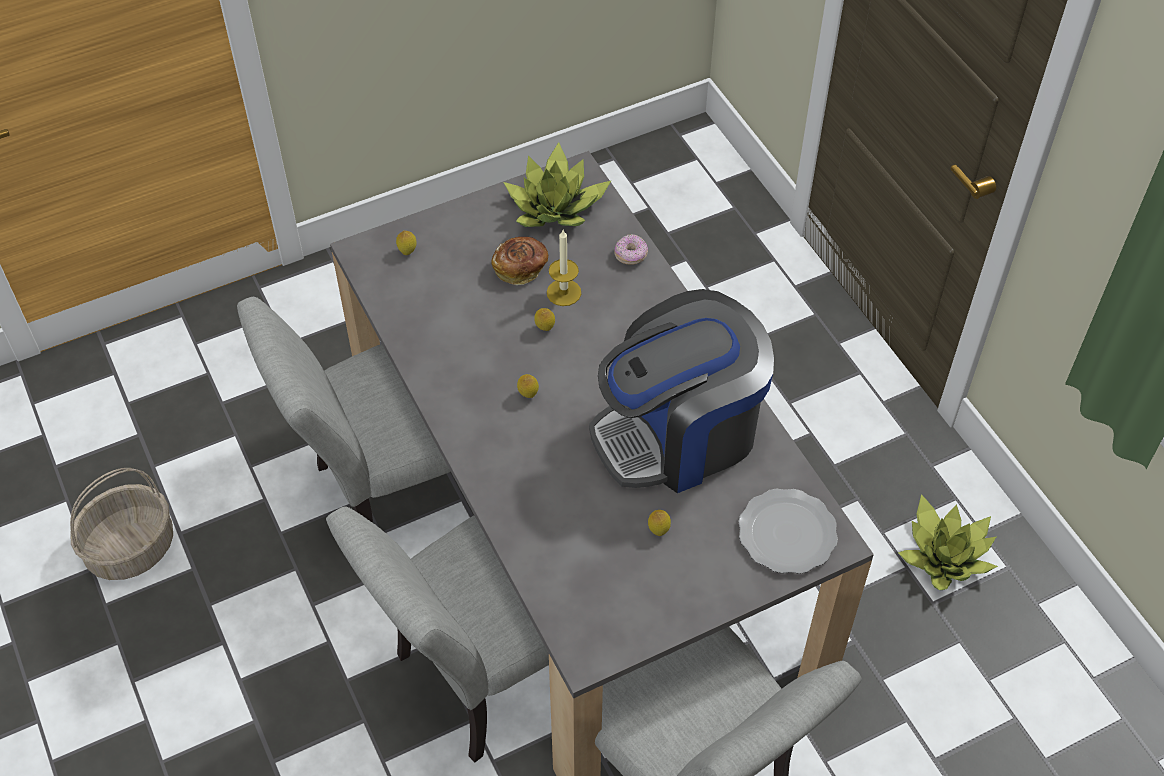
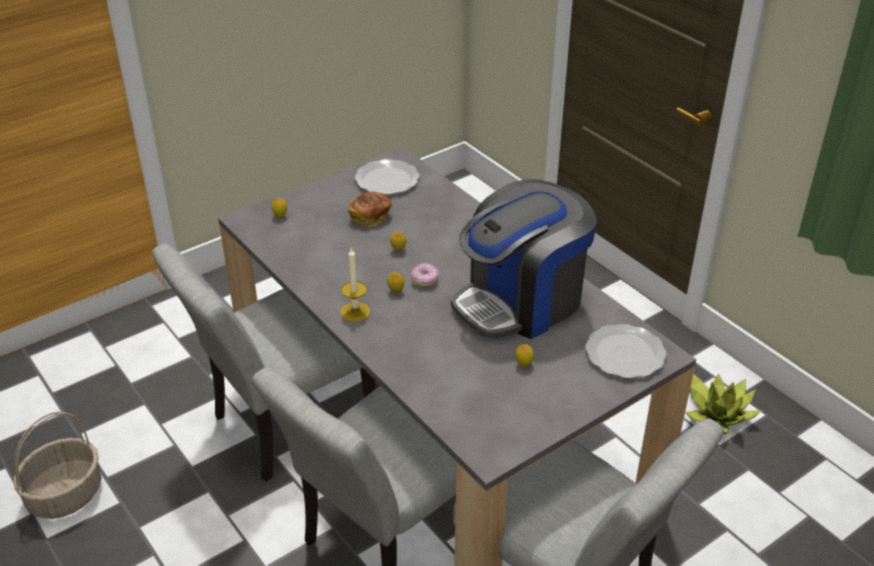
camera: 10 degrees left, 15 degrees down
(556, 207) = (388, 179): potted plant -> plate
(564, 292) = (407, 227): candle -> candle (355, 312)
(631, 255) = (452, 201): donut -> donut (425, 280)

